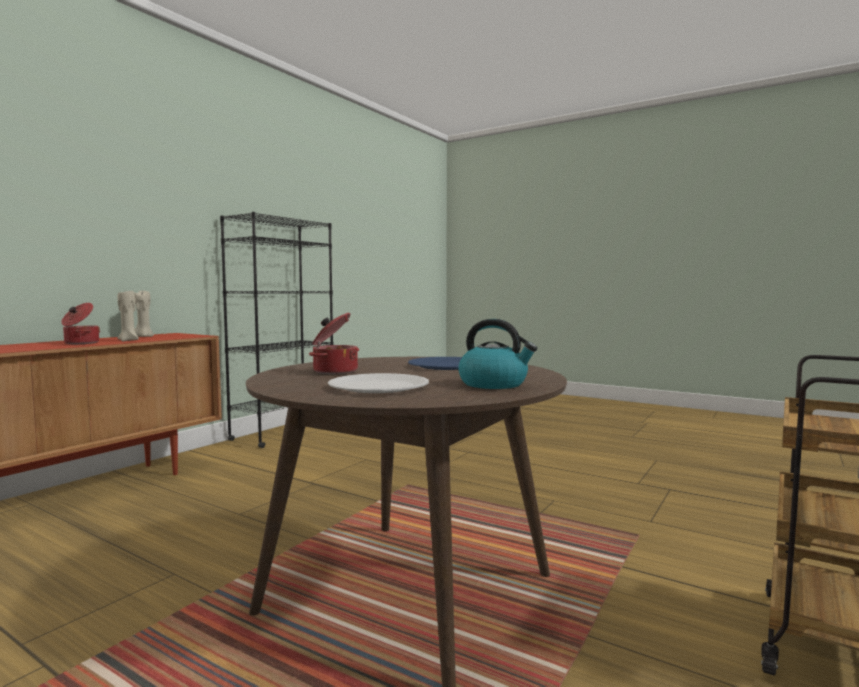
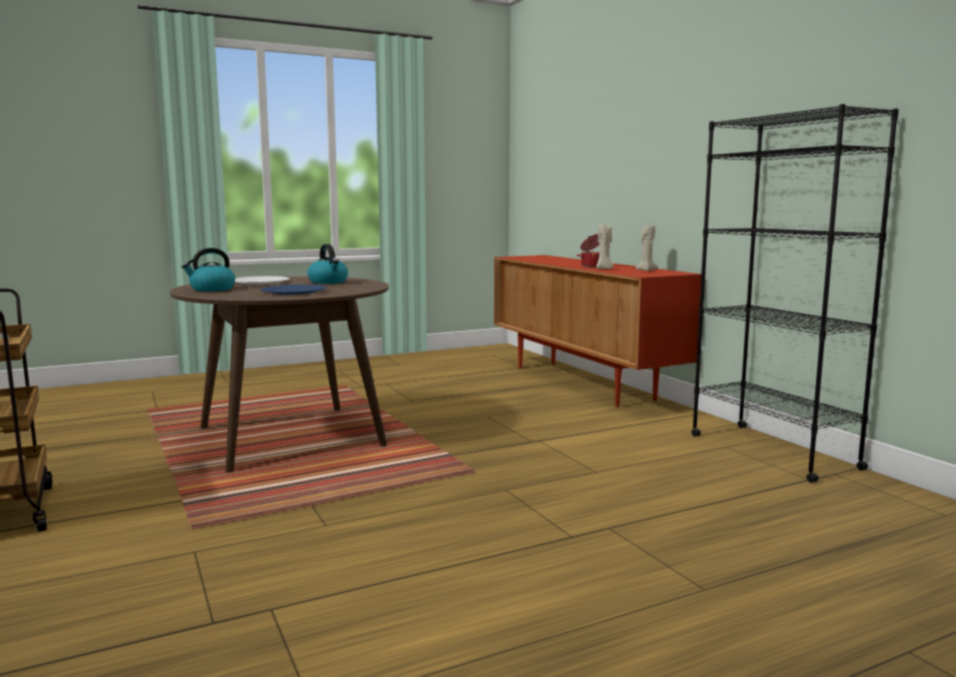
camera: 120 degrees right, 5 degrees up
(334, 371) = (328, 282): cooking pot -> kettle

